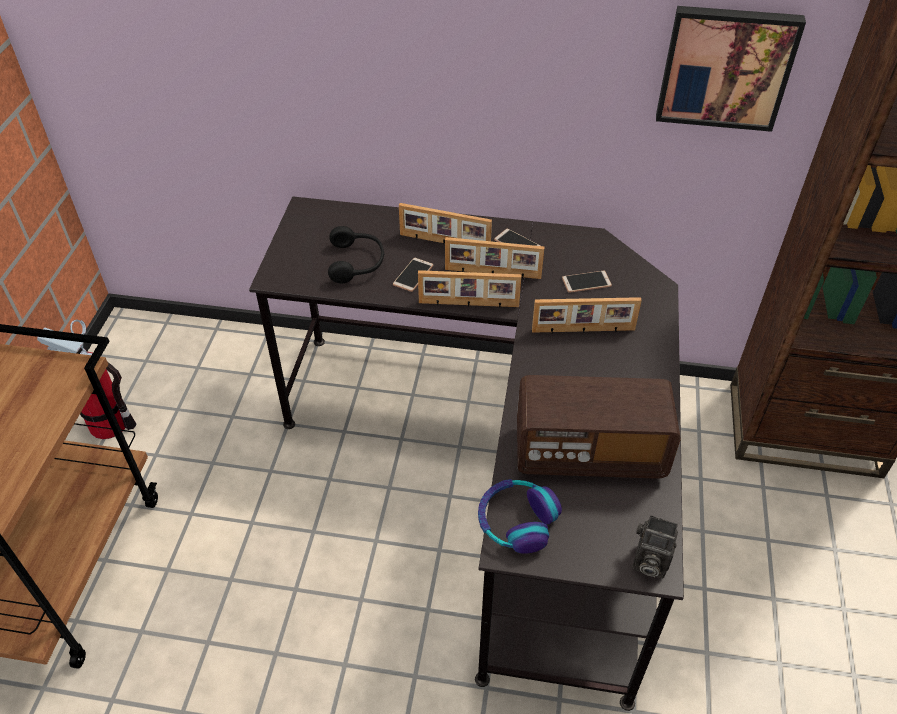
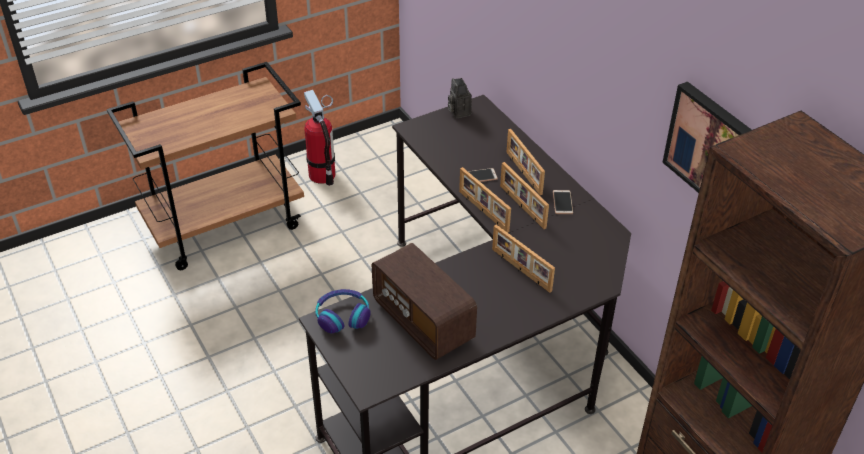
camera: 50 degrees right, 5 degrees down
(357, 263) = (461, 150): black headphones -> none
(586, 282) = (566, 250): phone -> none
(648, 562) = (368, 384): camera -> camera (458, 112)

